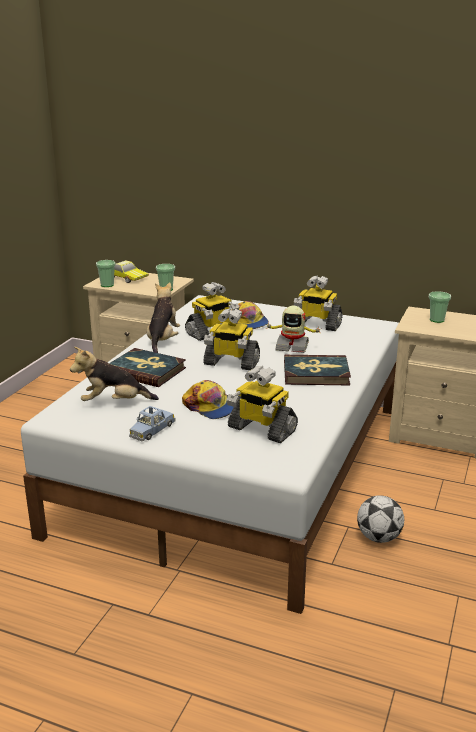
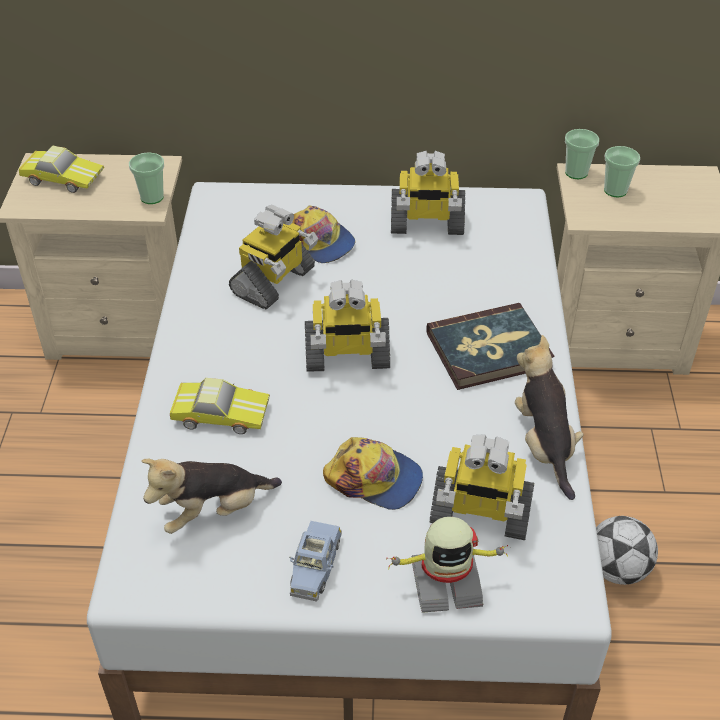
camera: 20 degrees left, 20 degrees up
(107, 285) = (39, 206): cup -> cup (576, 173)
(146, 371) = (220, 412): book -> toy car
(163, 340) = (204, 323): plush toy -> plush toy (544, 445)
(292, 347) = (418, 290): toy robot -> toy robot (445, 582)

